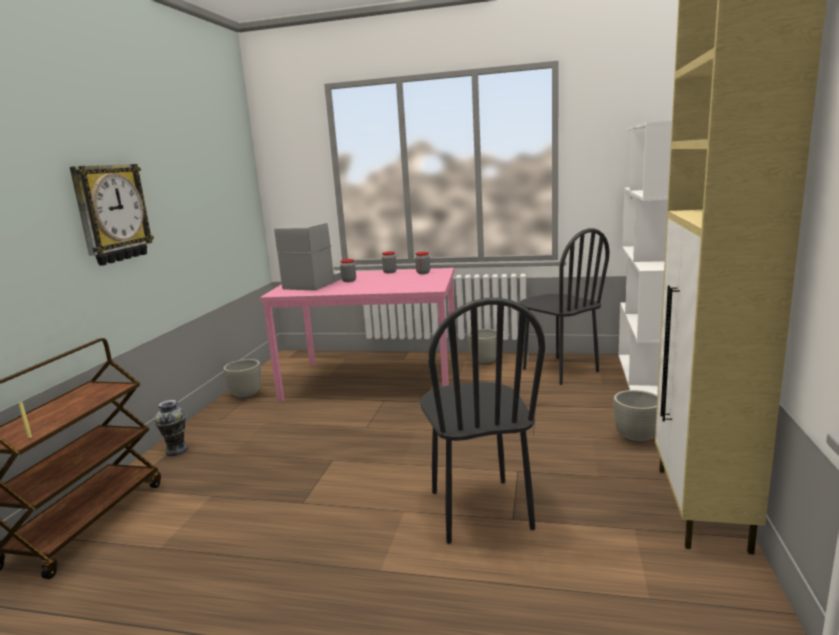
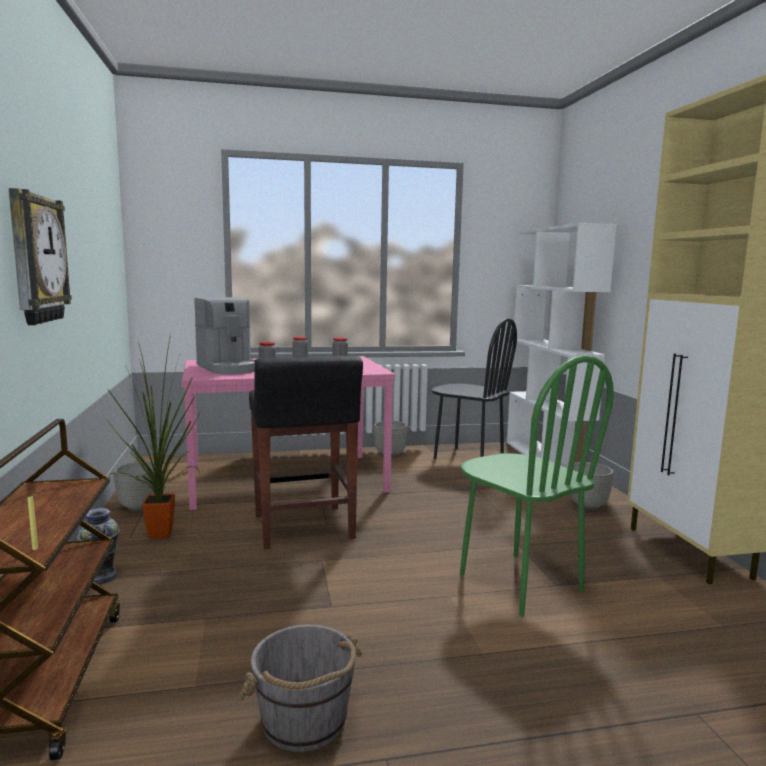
camera: 25 degrees left, 5 degrees down
(201, 593) = (305, 721): none -> grey bucket
(243, 421) = (165, 535): none -> potted plant
(315, 283) = (228, 368): coffee machine -> coffee machine turned 150 degrees clockwise
(345, 428) = (303, 528): none -> black stool
(479, 510) = (519, 582): black chair -> green chair

